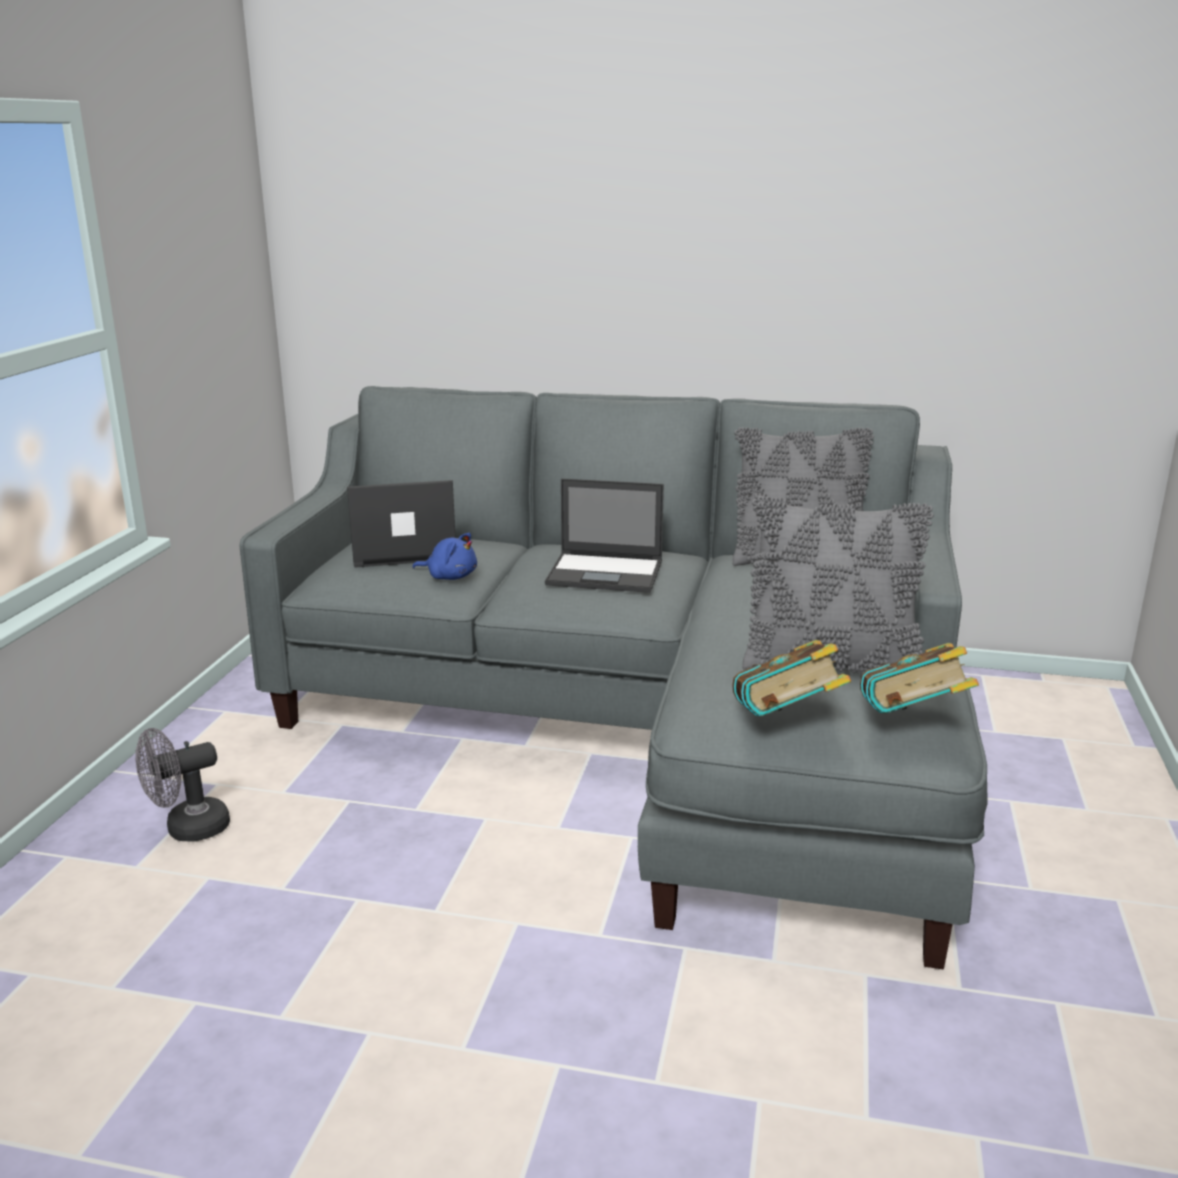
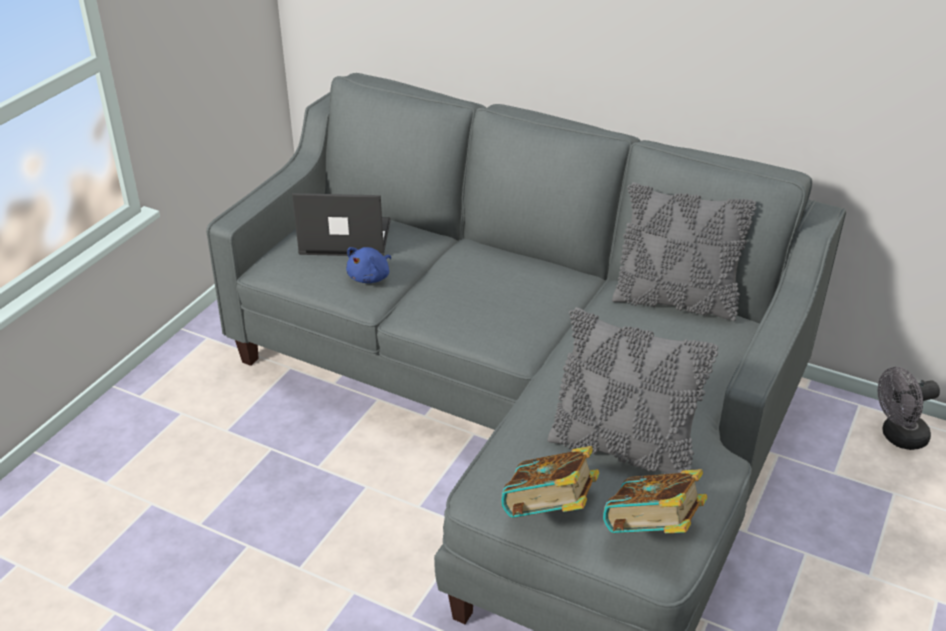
camera: 15 degrees right, 15 degrees up
(188, 829) = (149, 454): grey fan -> grey fan (898, 437)
(449, 576) = (370, 277): blue plush toy -> blue plush toy turned 90 degrees clockwise
(606, 573) = (499, 295): laptop -> none

